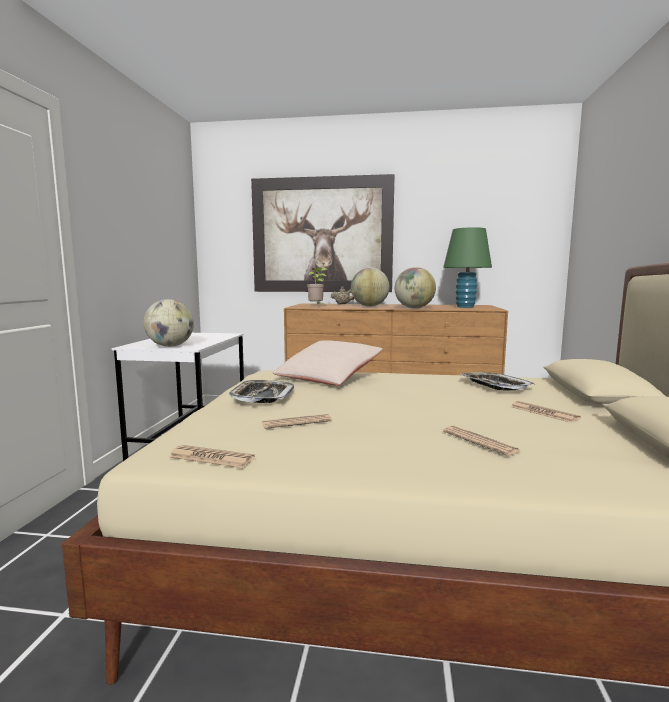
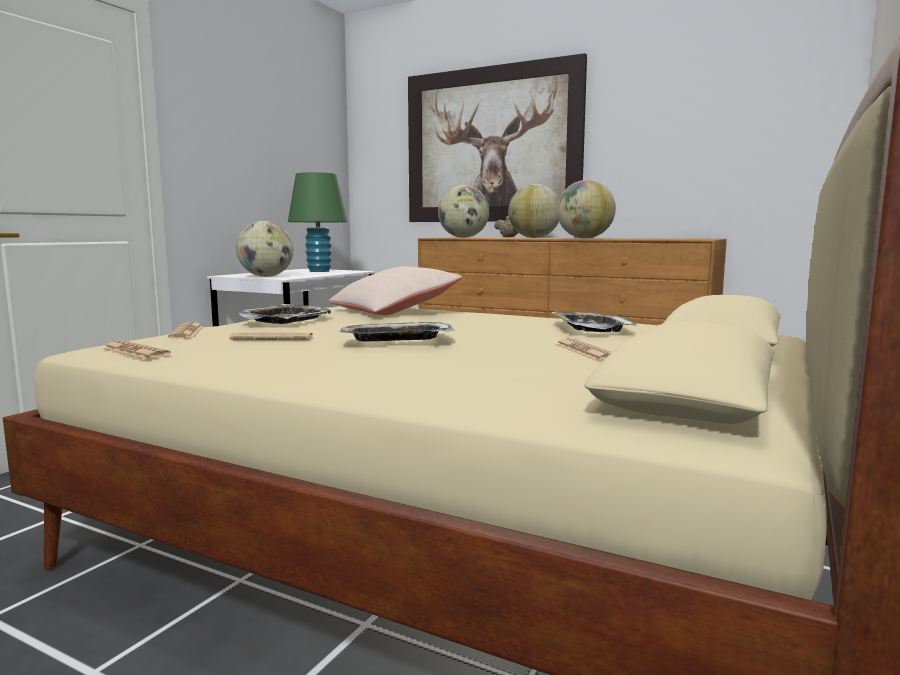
camera: 20 degrees right, 0 degrees up
(316, 306) = (463, 237): potted plant -> globe
(402, 414) = (396, 339): none -> tray
(465, 307) = (668, 238): green table lamp -> green table lamp (319, 271)
(480, 441) = (426, 362): newspaper -> newspaper (187, 332)

